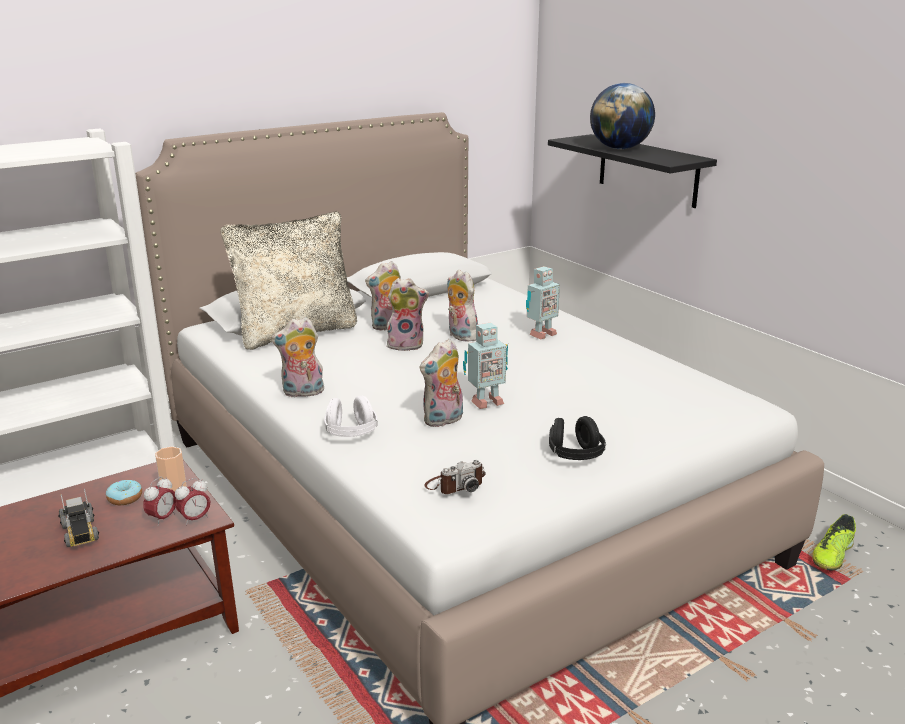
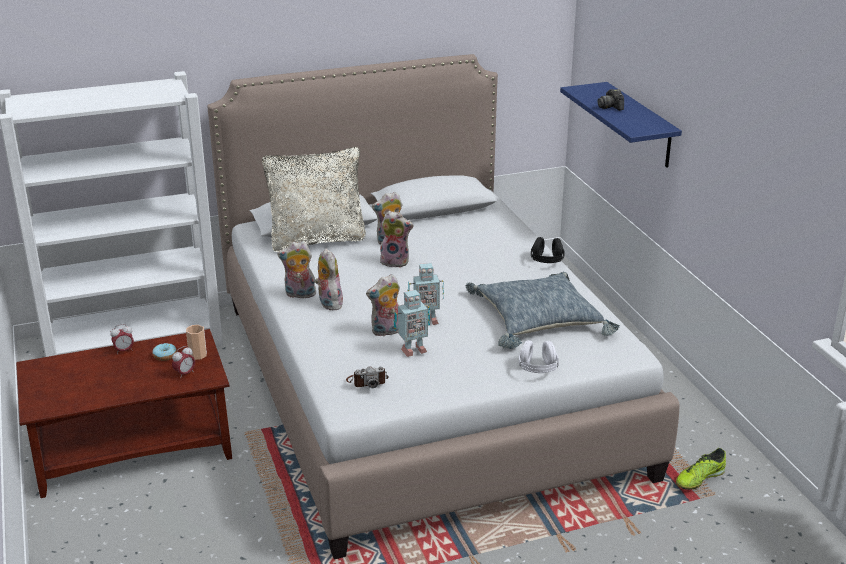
camera: 15 degrees right, 5 degrees up
(80, 531) = (131, 375): toy truck -> none
(195, 519) = (205, 377): alarm clock -> alarm clock (124, 351)
(351, 434) = (318, 333): white headphones -> white headphones (537, 369)
(460, 336) = (442, 258): plush toy -> plush toy (328, 303)
(540, 334) = (507, 265): toy robot -> toy robot (412, 350)
(575, 456) = (464, 372): black headphones -> black headphones (547, 261)
(616, 381) = (538, 316): none -> pillow
(619, 148) = (610, 107): globe -> camera
(647, 170) = (640, 125): black shelf -> blue shelf

